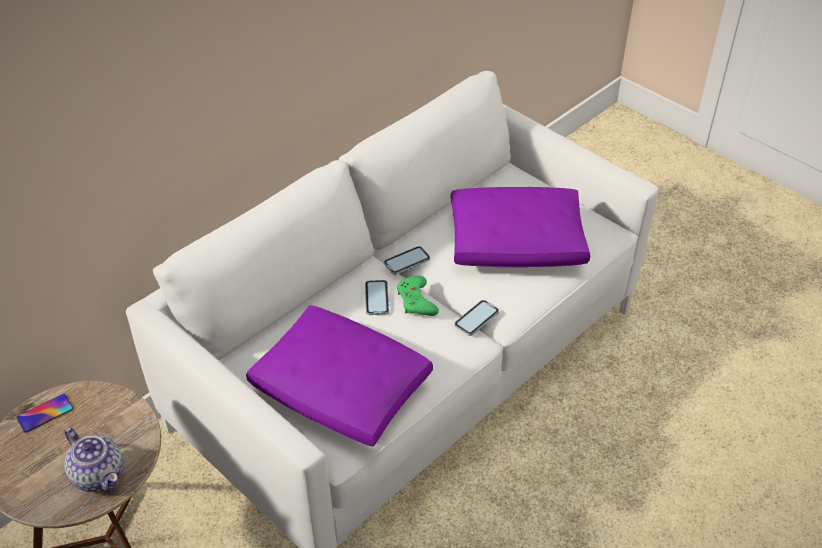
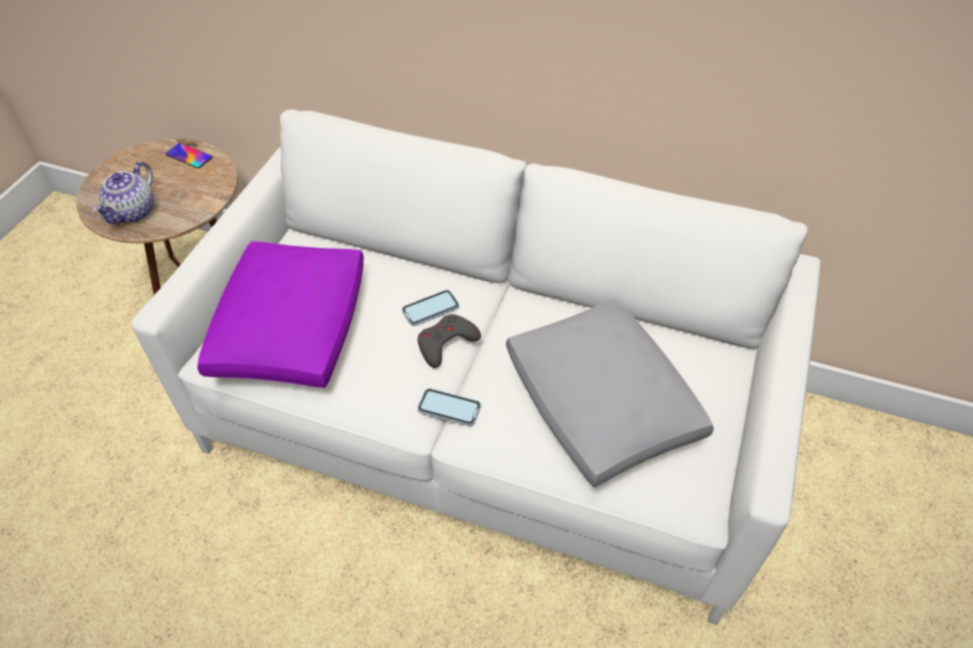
camera: 65 degrees right, 5 degrees up
(407, 261) = (503, 313): phone -> none
(416, 301) = (446, 343): green game controller -> grey game controller
(517, 242) = (602, 405): purple pillow -> grey pillow

